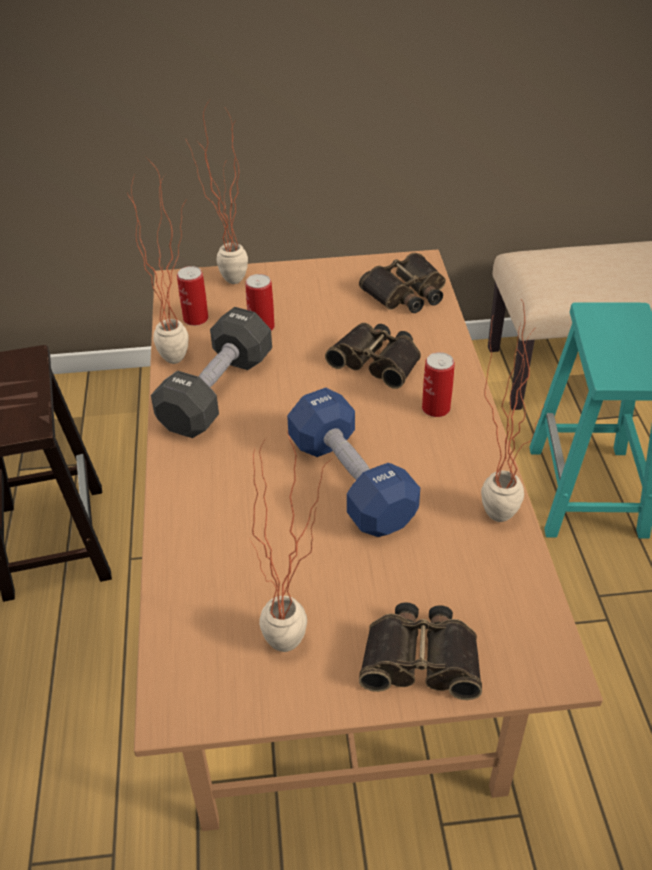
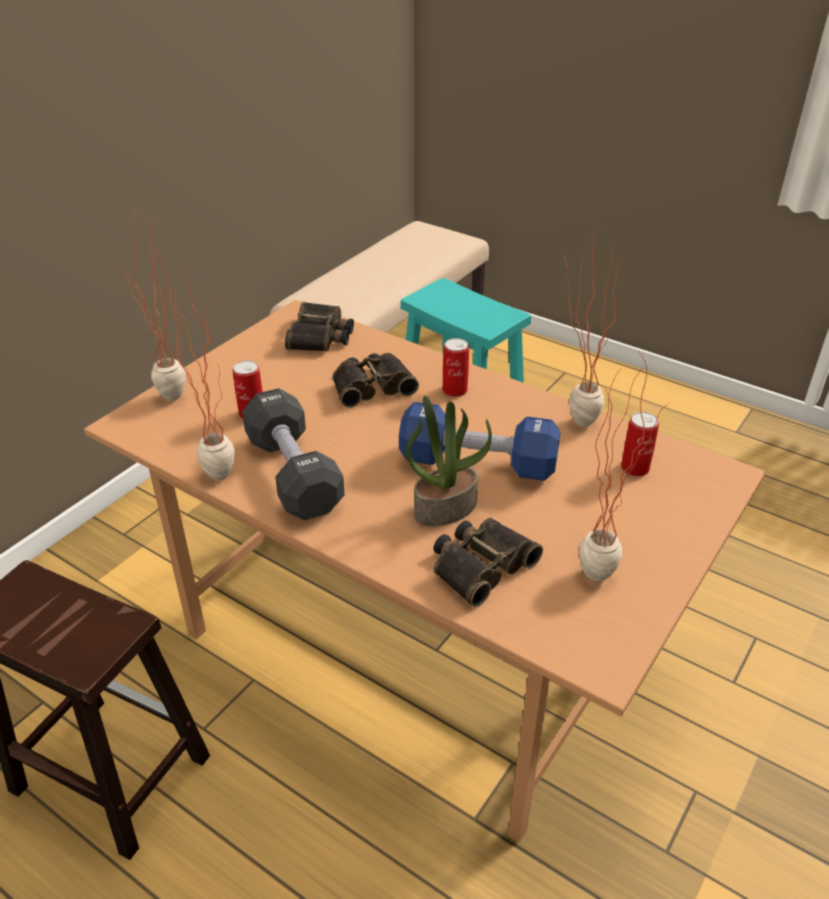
camera: 50 degrees left, 5 degrees down
(195, 318) = (187, 439): can -> can (635, 468)
(270, 497) = (445, 507): none -> potted plant
(421, 657) = (669, 520): binoculars -> binoculars (480, 565)

